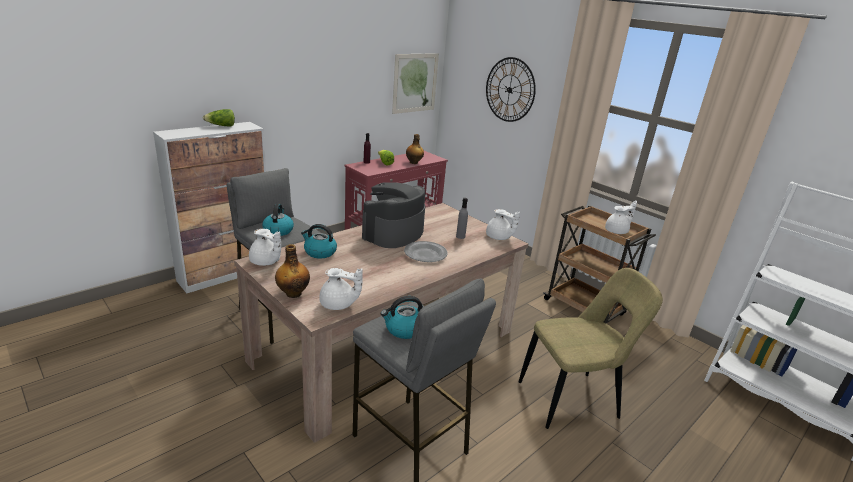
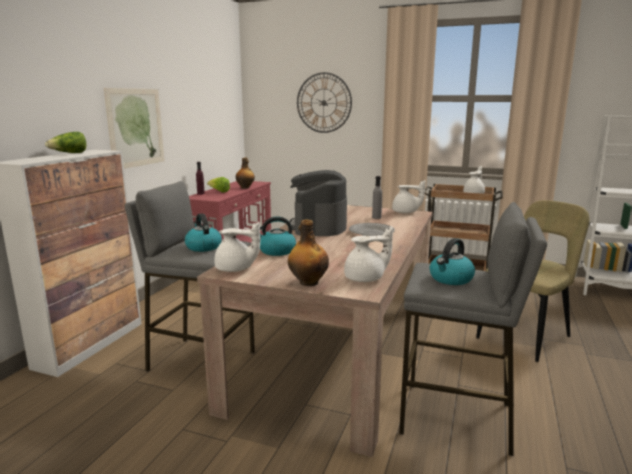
camera: 25 degrees left, 10 degrees down
(415, 83) = (225, 111): picture -> picture (136, 127)

